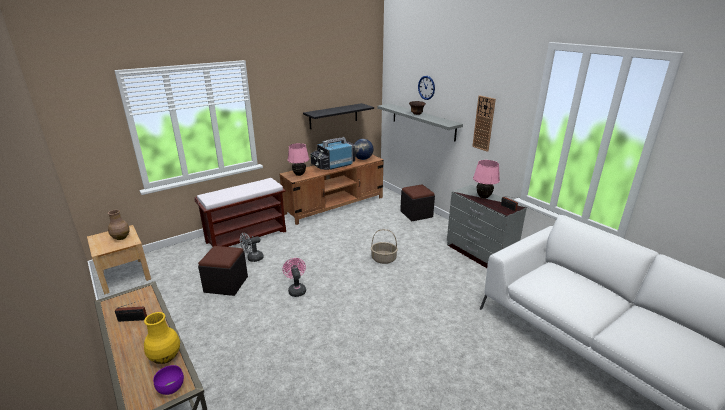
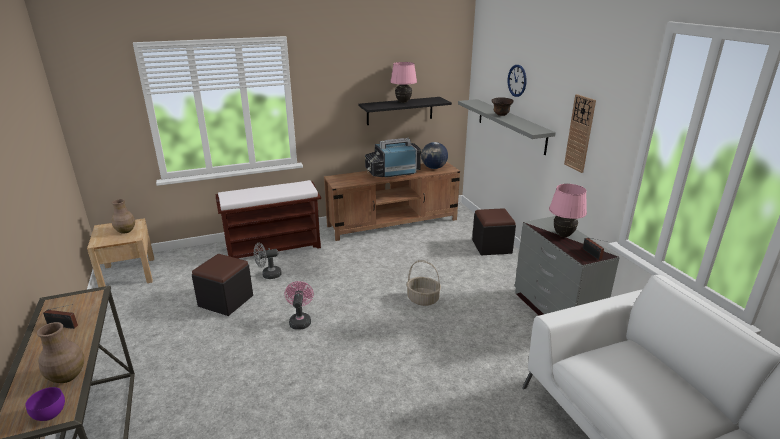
camera: 15 degrees right, 0 degrees up
(165, 357) = (66, 376): yellow vase -> brown vase
(299, 175) = (345, 180): pink table lamp -> pink table lamp (403, 102)

